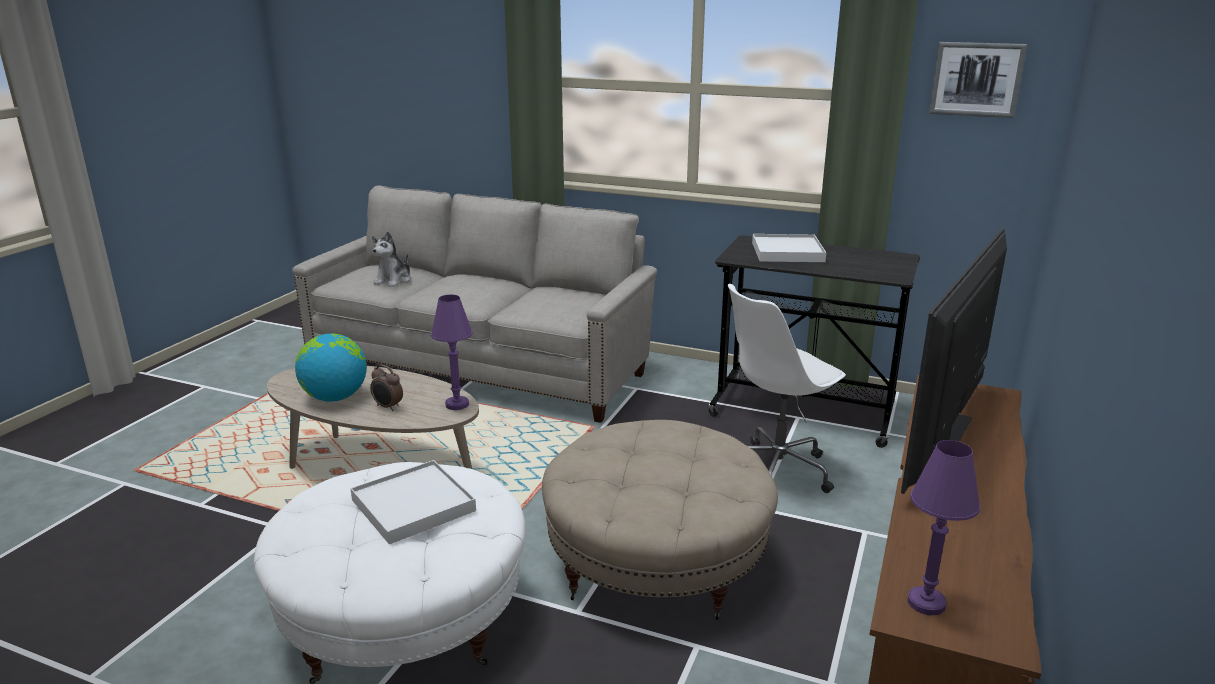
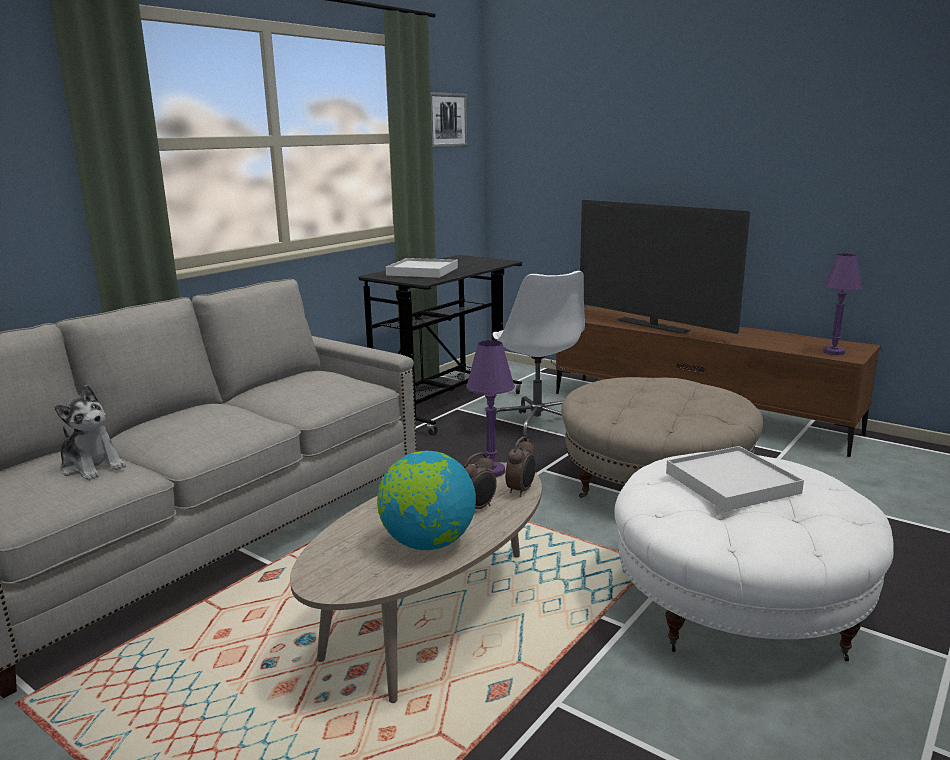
camera: 75 degrees left, 5 degrees down
(420, 420) = (521, 490): none -> alarm clock

